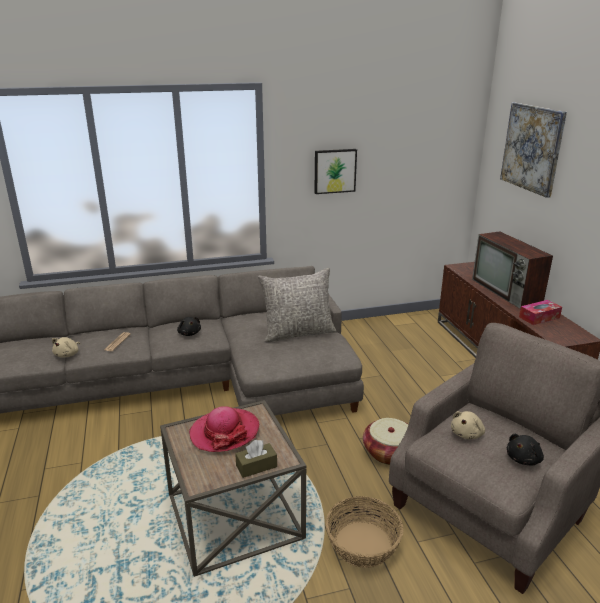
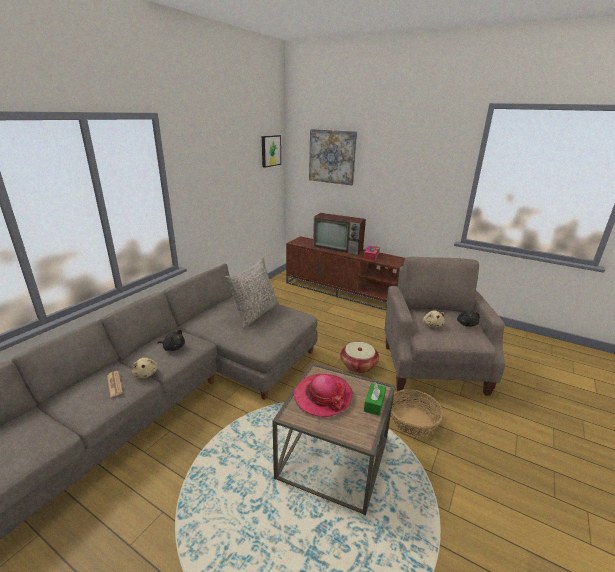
camera: 45 degrees left, 0 degrees up
(68, 354) = (69, 421): beige plush toy -> beige plush toy (146, 373)
(256, 466) = (374, 403): brown tissue box -> green tissue box
(334, 171) = (214, 187): picture -> picture (270, 150)

